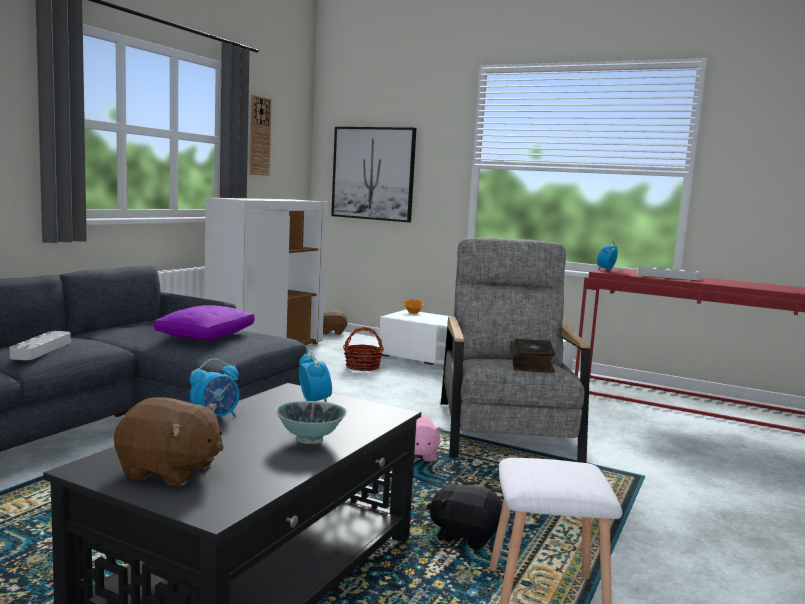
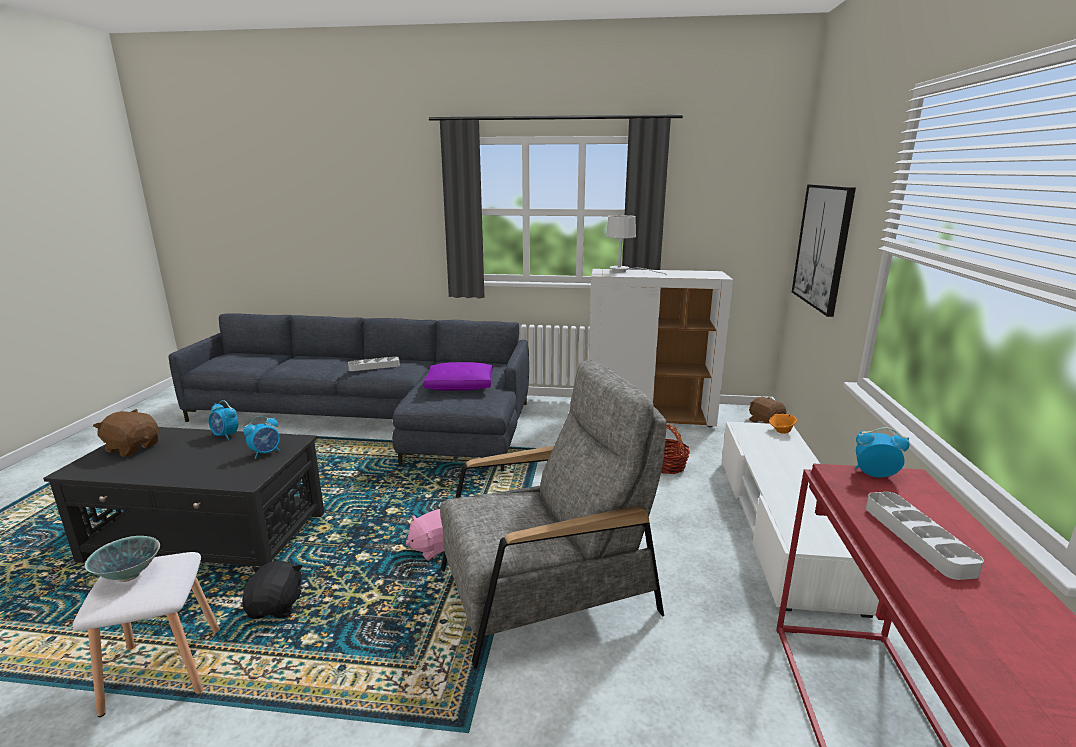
camera: 70 degrees right, 10 degrees up
(169, 471) = (133, 448): brown plush toy -> brown plush toy turned 120 degrees clockwise
(242, 198) = (625, 271): none -> white table lamp
(259, 136) = (699, 203): wall clock -> none
(310, 440) = (181, 468): bowl -> bowl (128, 575)
(532, 364) = (498, 527): book -> none

